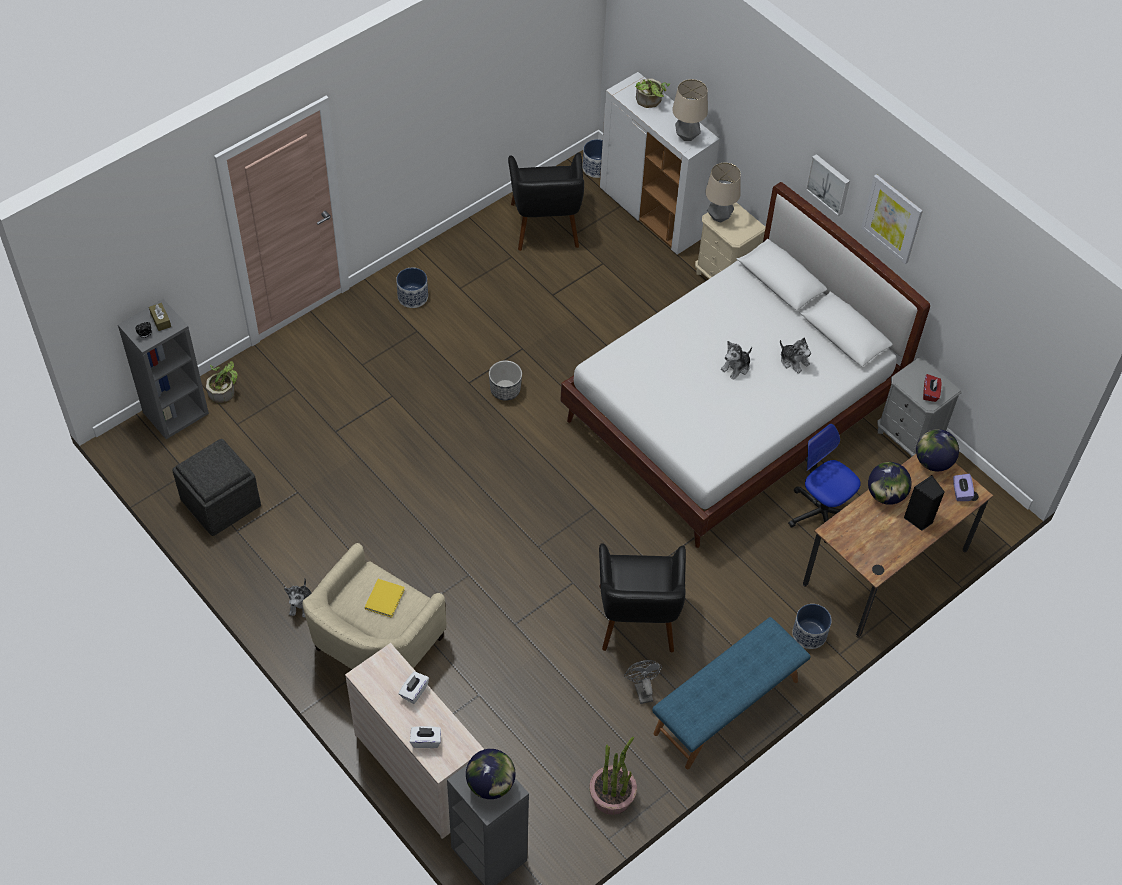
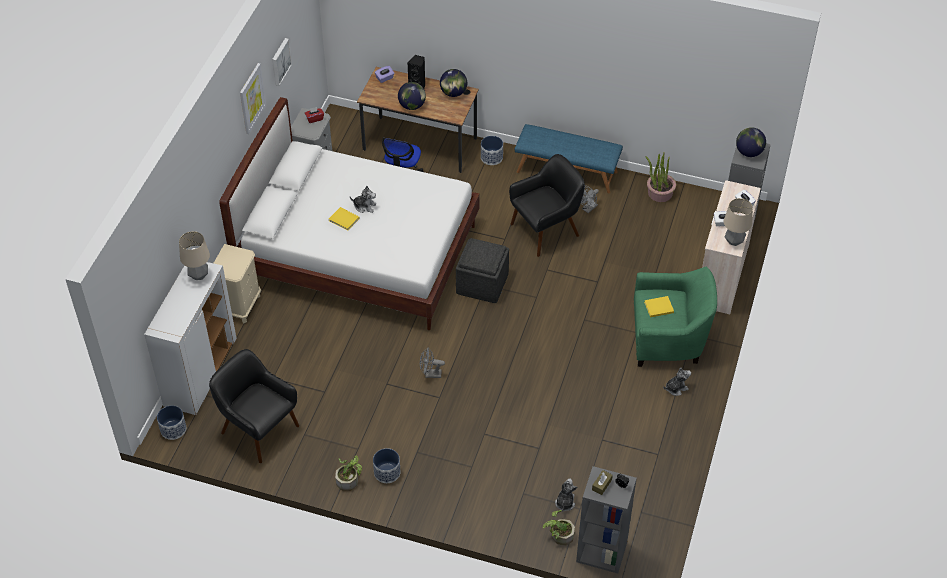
camera: 120 degrees left, 5 degrees down
(221, 502) = (645, 476): grey ottoman -> grey ottoman (482, 283)
(374, 644) = (668, 338): beige armchair -> green armchair
(505, 390) = (430, 374): planter -> grey fan
(545, 226) = (258, 429): black armchair -> black armchair turned 105 degrees counterclockwise
(649, 101) = (175, 312): potted plant -> potted plant (349, 479)
(719, 217) = (232, 271): table lamp -> table lamp (734, 241)
(726, 339) = (344, 220): none -> yellow book
(793, 361) = (338, 183): plush toy -> plush toy (565, 502)
(829, 183) = (229, 149): picture -> picture (280, 61)
(933, 462) = (371, 96): globe -> globe (453, 93)

